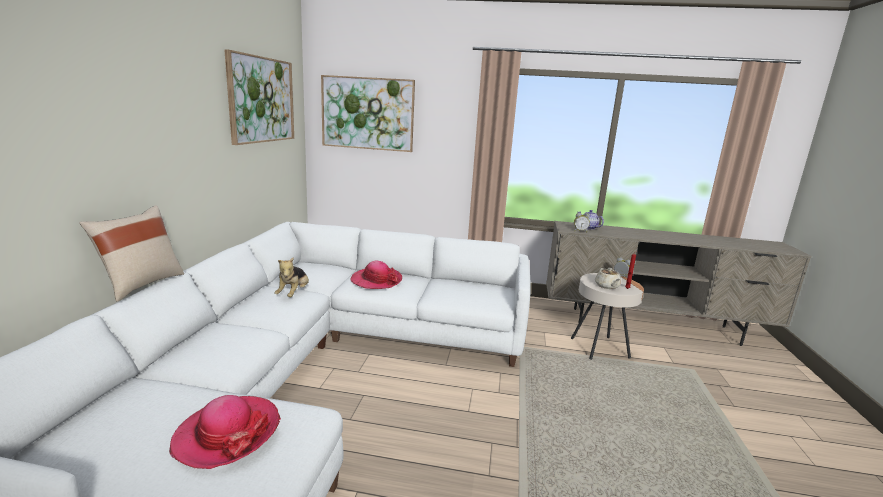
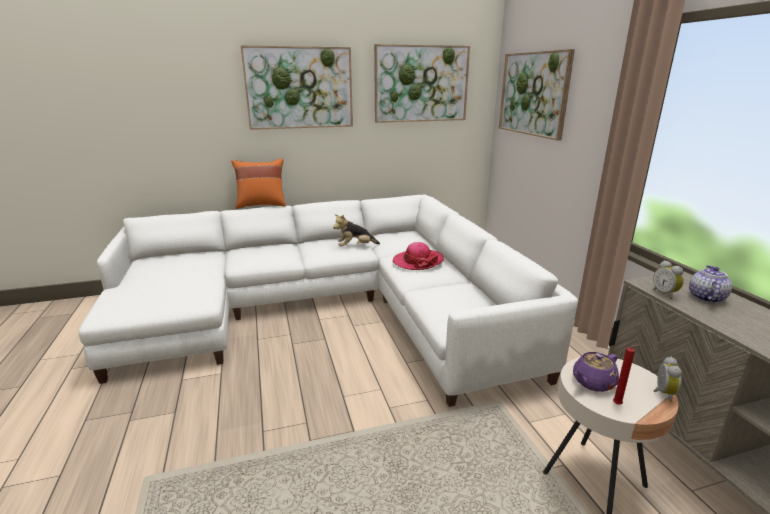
camera: 65 degrees right, 5 degrees up
(141, 284) = (261, 205): beige pillow -> orange pillow
(158, 100) = (299, 88): none -> picture
(227, 433) = (172, 286): hat -> none
(607, 286) = (592, 382): beige teapot -> purple teapot

